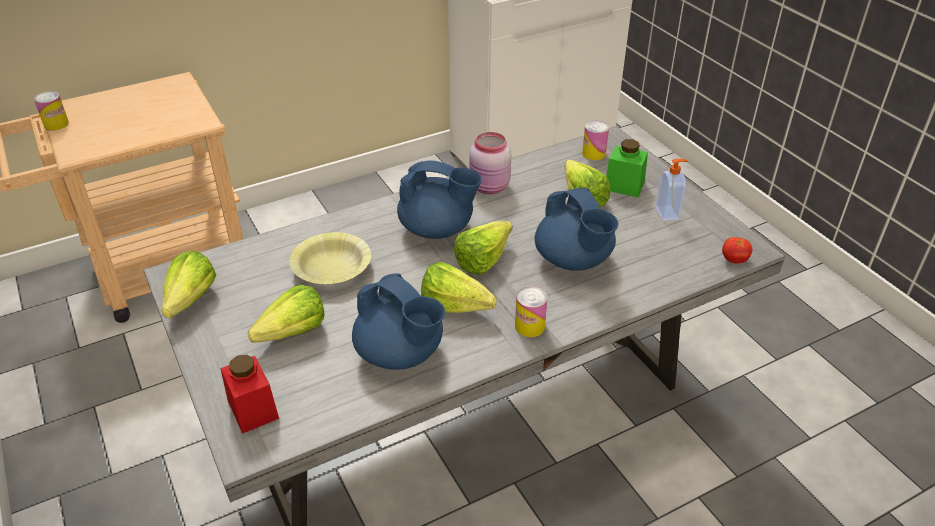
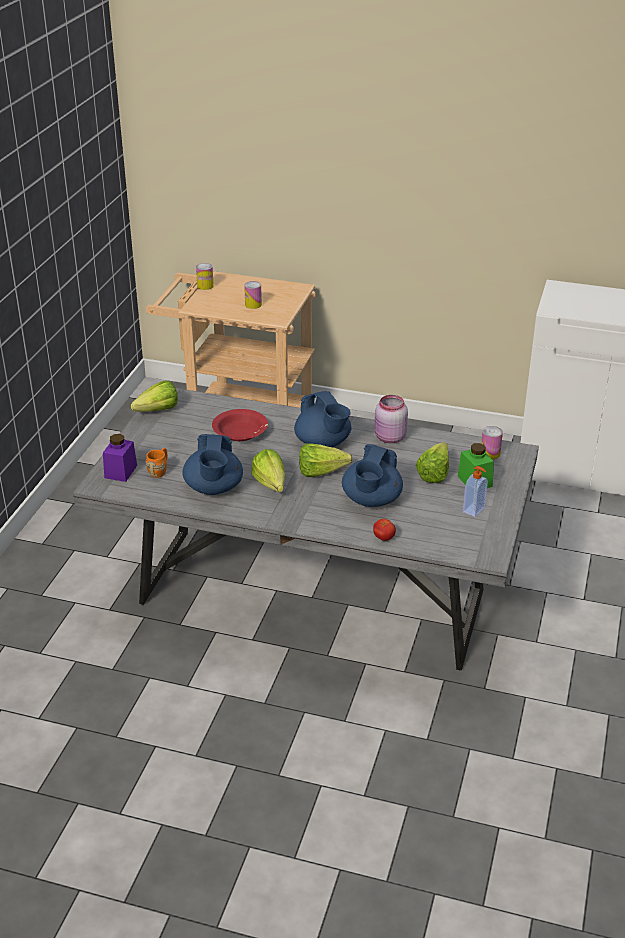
camera: 45 degrees right, 5 degrees down
(253, 409) = (121, 471): red jar -> purple jar
(286, 335) = (176, 450): lettuce -> none
(302, 374) = (159, 470): none -> orange mug
(332, 269) = (240, 433): yellow bowl -> red bowl
(529, 326) = (293, 515): can -> can (253, 305)
(734, 260) = (467, 556): tomato -> tomato (384, 538)

